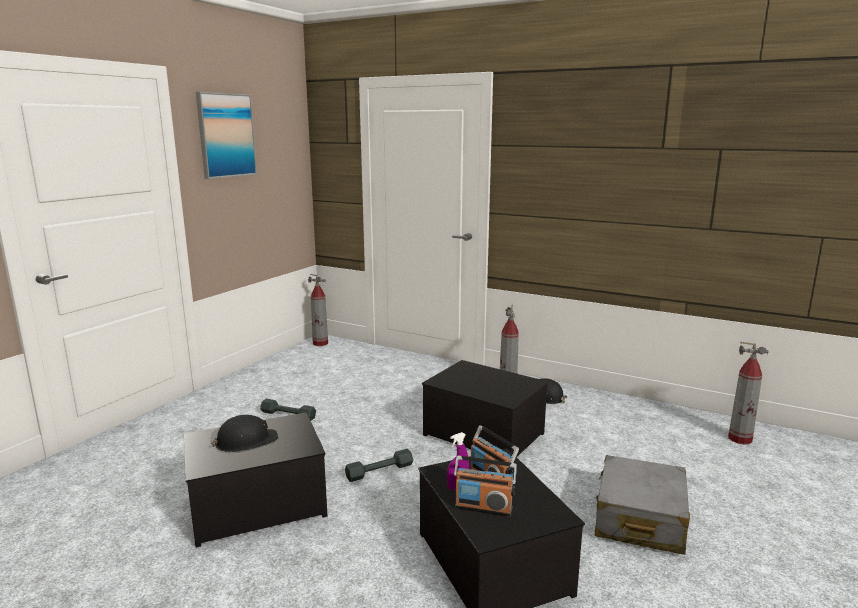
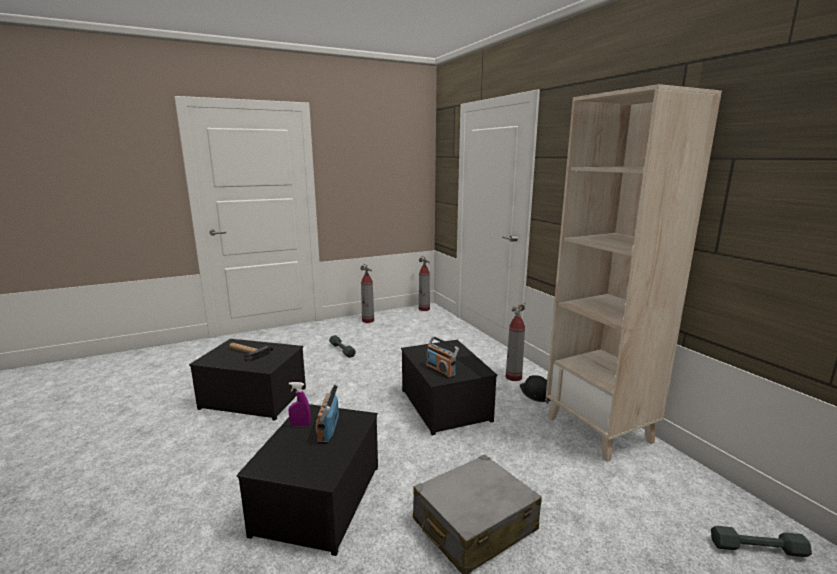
camera: 35 degrees right, 0 degrees up
(226, 135) = (356, 150): picture -> none
(246, 441) = (246, 352): black hard hat -> hammer
(379, 471) = (341, 404): grey dumbbell -> grey dumbbell (757, 548)
(483, 507) = (290, 446): radio -> radio (441, 371)
(626, 411) = (600, 430): none -> beige bookcase
(740, 439) = (698, 504): fire extinguisher -> fire extinguisher (368, 320)

